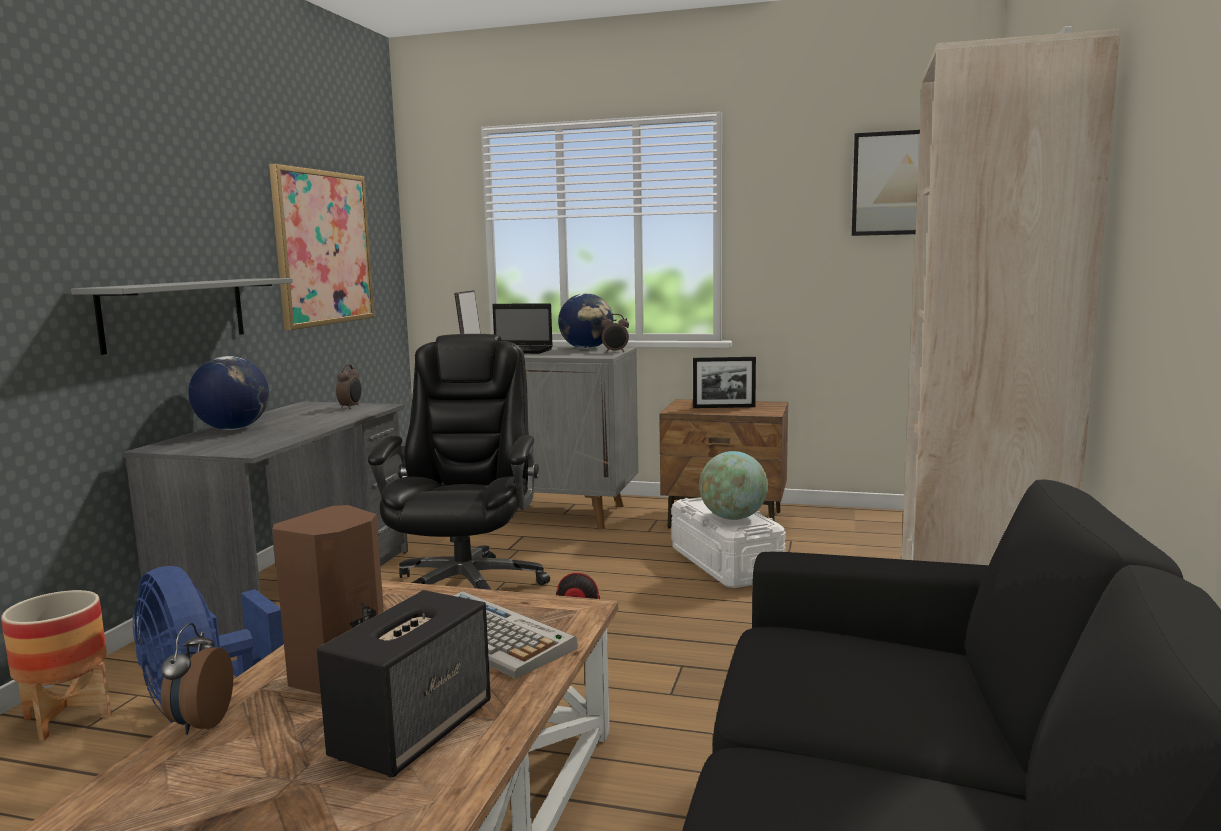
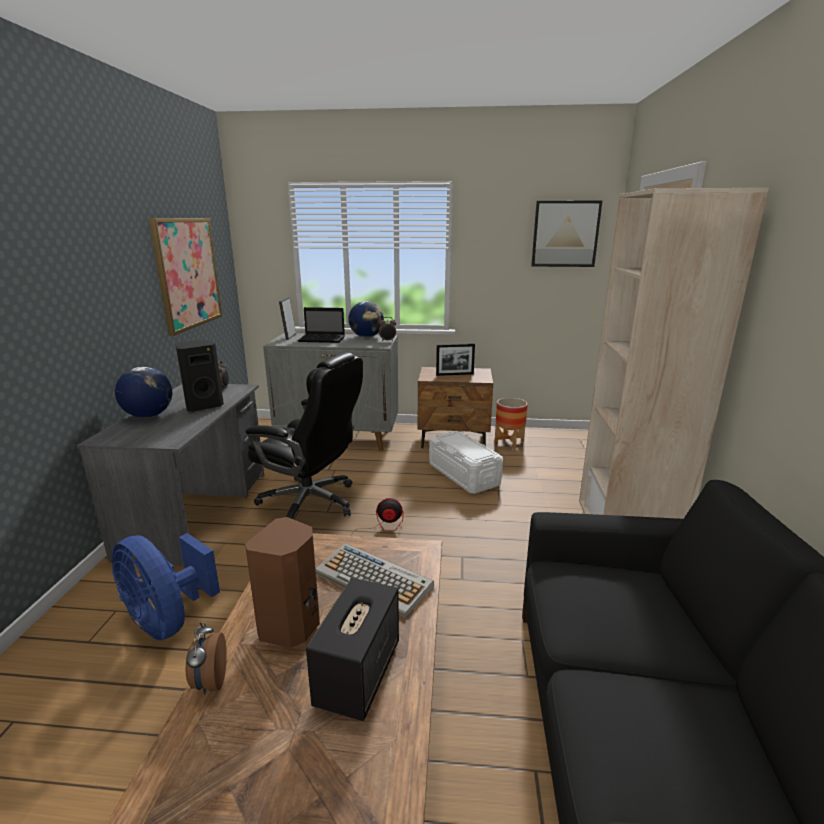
camera: 10 degrees left, 10 degrees up
(68, 717) = (71, 635): planter -> planter (509, 442)
(175, 313) = (98, 338): grey shelf -> none
(313, 421) = (203, 406): none -> black speaker
(466, 587) = (311, 502): black office chair -> black office chair turned 120 degrees clockwise
(733, 518) = (471, 450): globe -> none

